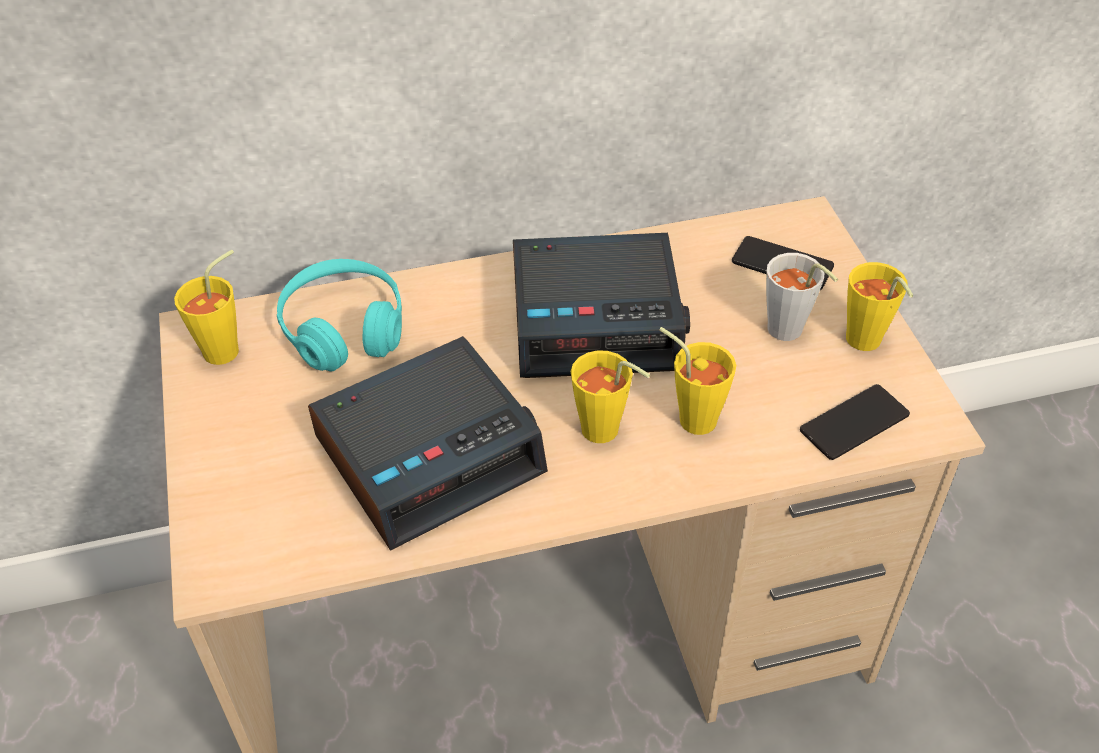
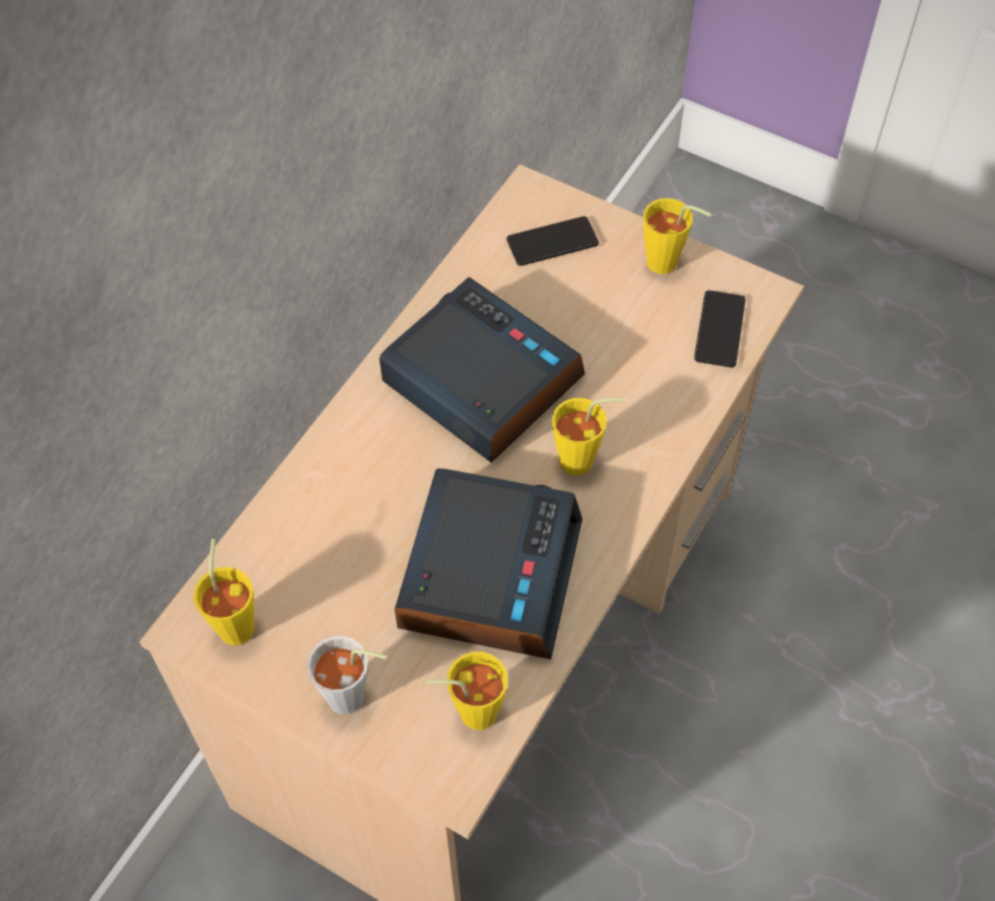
camera: 45 degrees left, 10 degrees up
(344, 329) = (308, 533): turquoise headphones -> none
(597, 319) = (480, 381): alarm clock -> alarm clock turned 90 degrees counterclockwise
(691, 415) = (620, 404): yellow cup -> yellow cup (469, 712)
(789, 334) = (614, 294): grey cup -> grey cup (354, 699)

